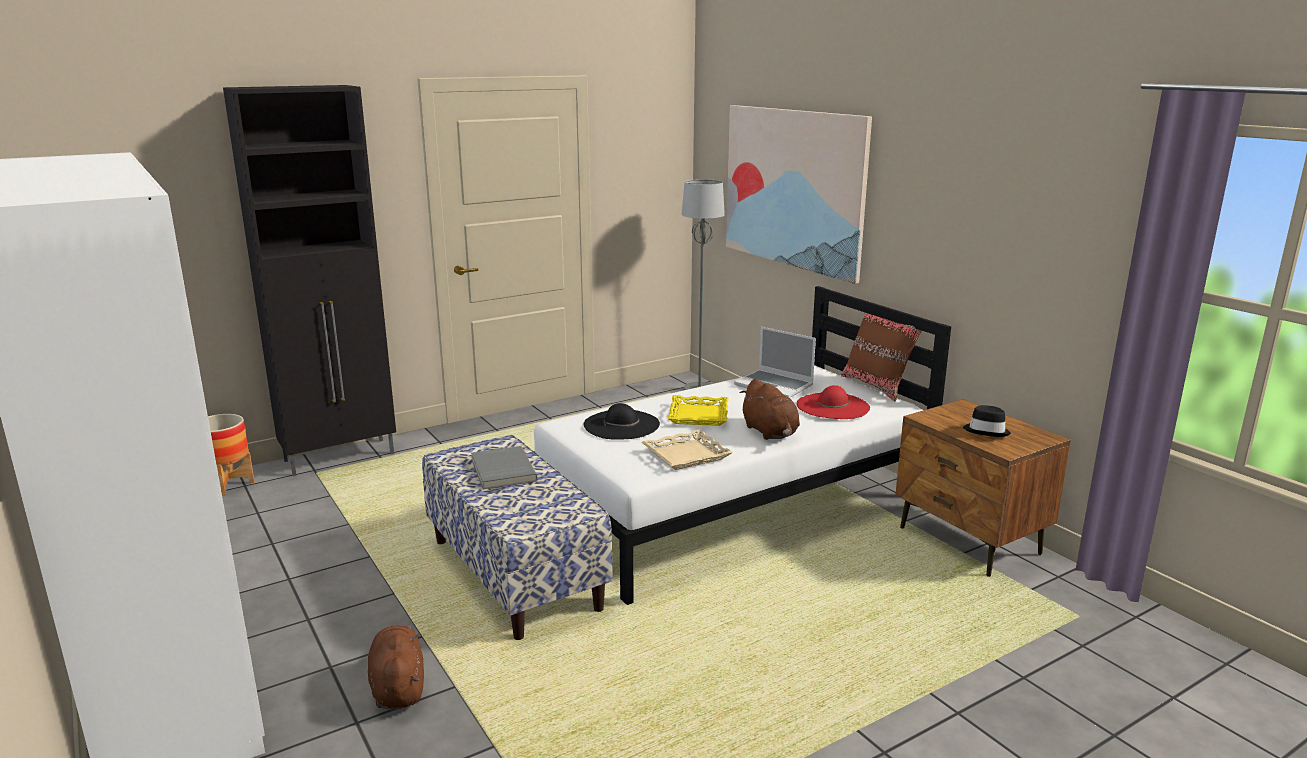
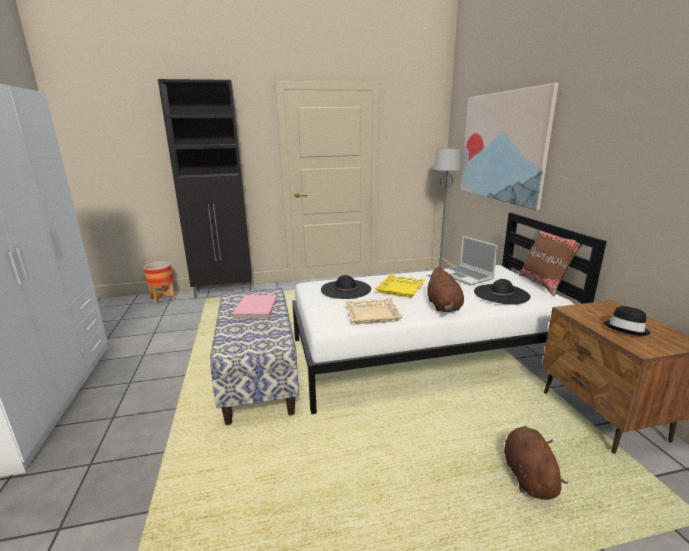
camera: 20 degrees right, 0 degrees up
(398, 687) = (134, 443): brown plush toy -> brown plush toy (528, 475)
(502, 470) = (255, 308): grey book -> pink book
(833, 406) = (501, 294): red hat -> black hat

